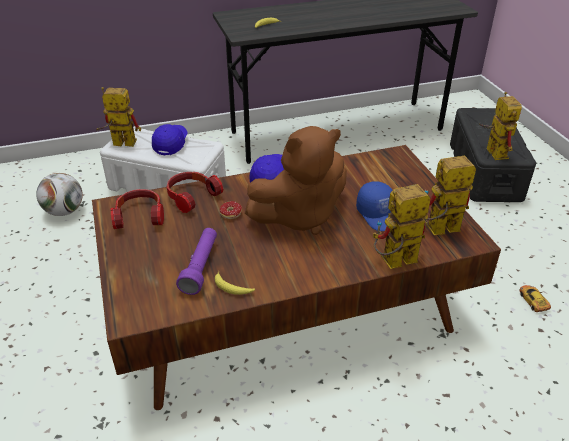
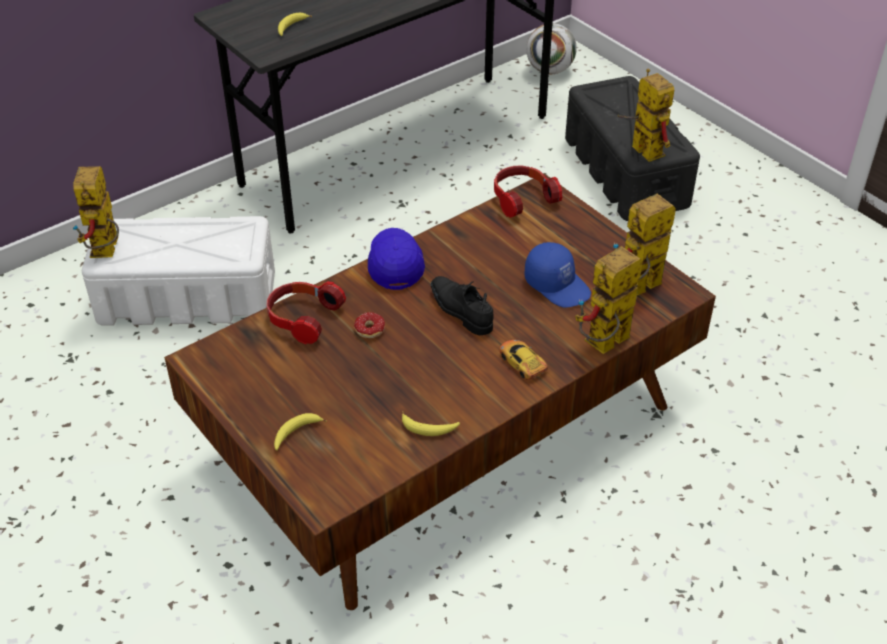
camera: 20 degrees left, 5 degrees up
(64, 211) = (49, 377): football -> football (549, 70)
(119, 144) = (107, 252): toy robot -> toy robot turned 75 degrees counterclockwise
(139, 216) = (249, 363): headphones -> headphones (522, 198)
(140, 267) = (296, 433): none -> banana
(171, 144) = (188, 235): blue cap -> none
(200, 267) = (373, 412): purple flashlight -> none
(299, 216) = (460, 311): brown plush toy -> black shoe
(533, 300) = (745, 342): toy car -> toy car (522, 362)

